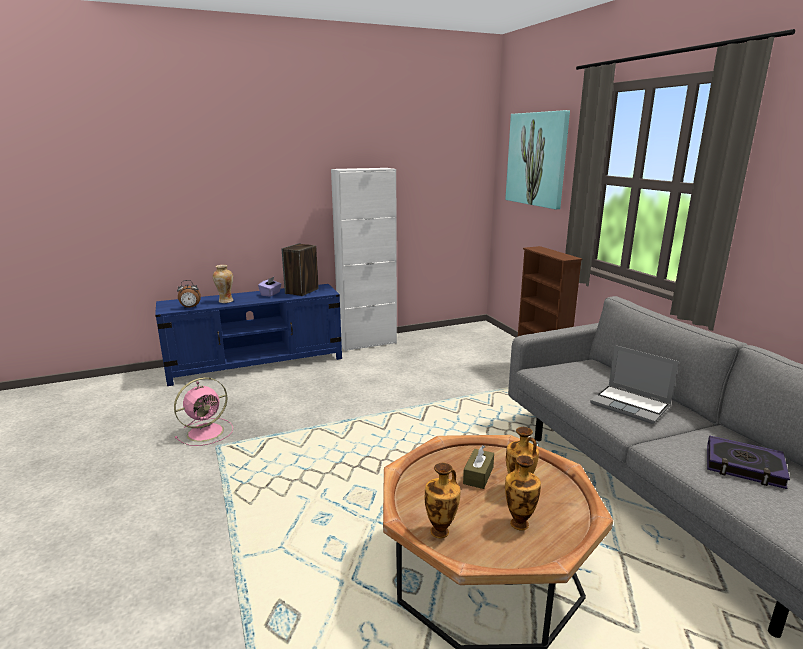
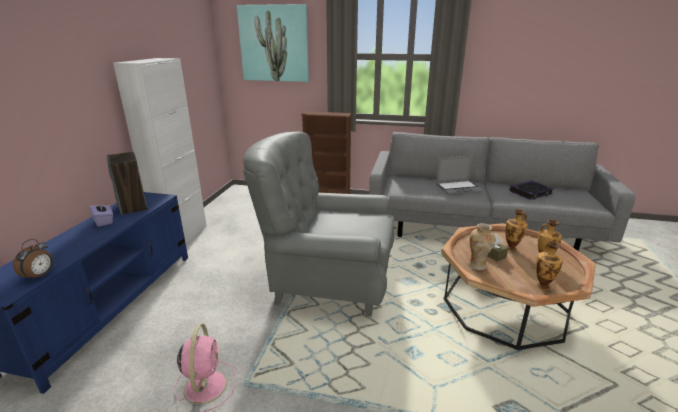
camera: 55 degrees left, 5 degrees up
(225, 301) = (69, 249): vase -> vase (477, 266)
(382, 429) = (325, 282): none -> grey armchair

